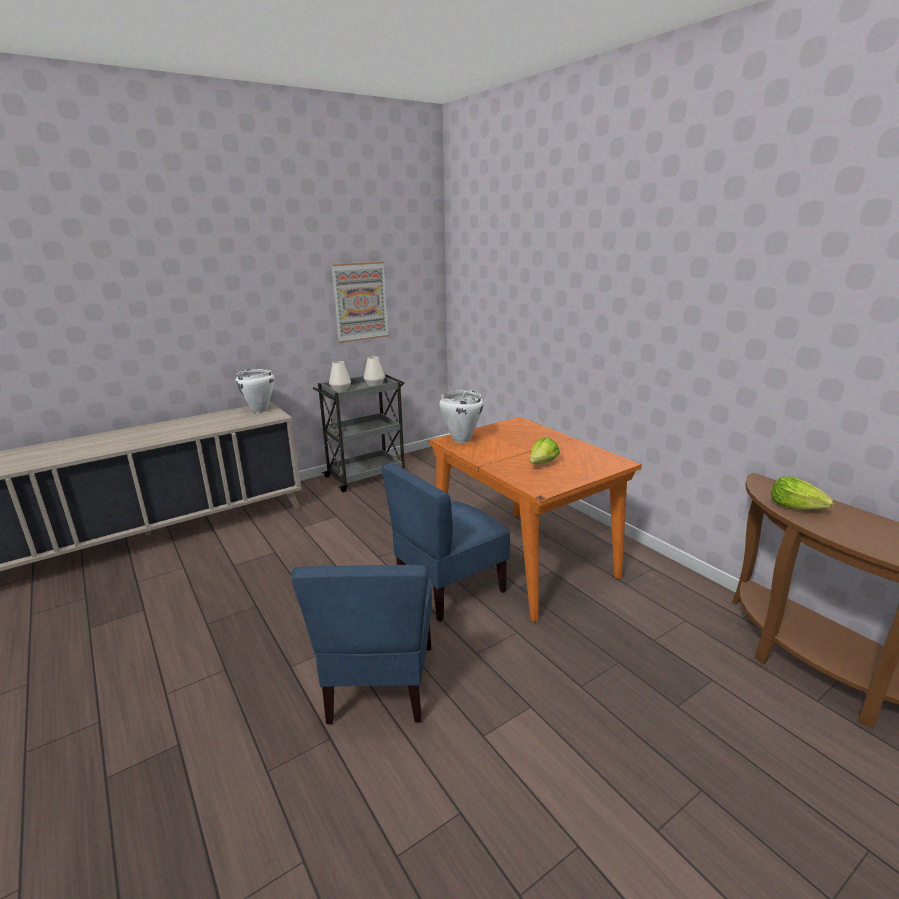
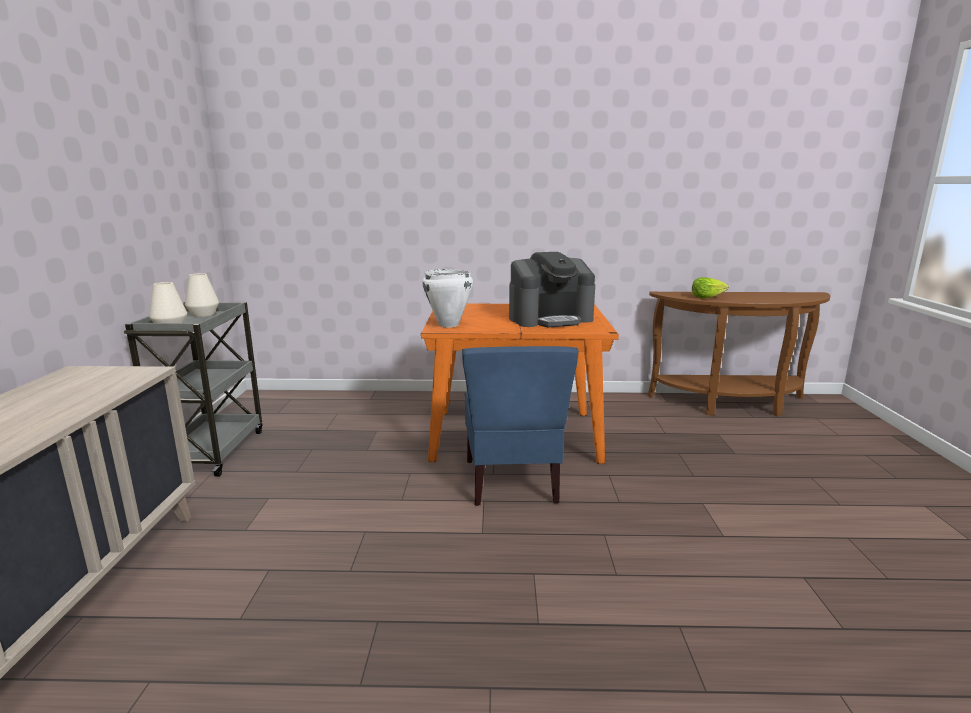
camera: 55 degrees left, 5 degrees down
(259, 410) = (84, 376): white cooking pot -> none
(360, 301) = (147, 196): picture -> none
(379, 683) = (619, 567): blue chair -> none
(542, 463) = (550, 319): lettuce -> coffee machine

